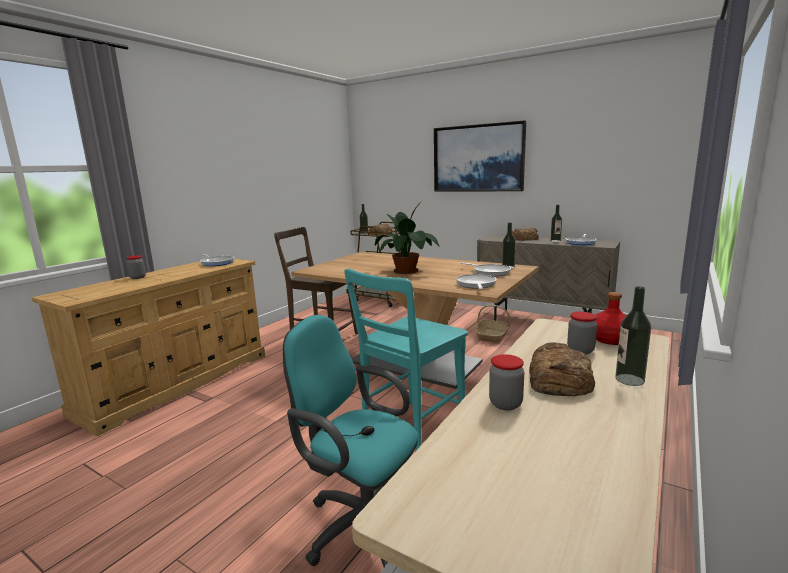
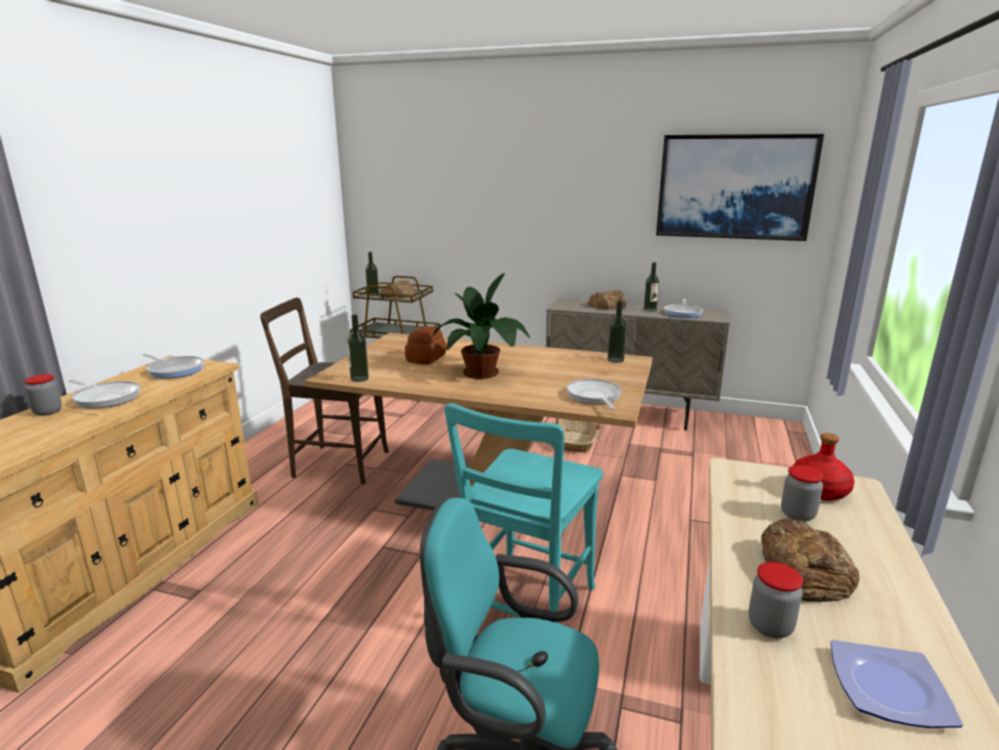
camera: 15 degrees left, 5 degrees up
(375, 263) = (427, 358): none -> bread
(478, 158) = (540, 191): picture -> picture (734, 187)
(489, 272) = (597, 371): frying pan -> frying pan (106, 398)
(573, 444) = (890, 687): none -> plate
(629, 380) = (882, 562): bottle -> bottle (359, 379)

